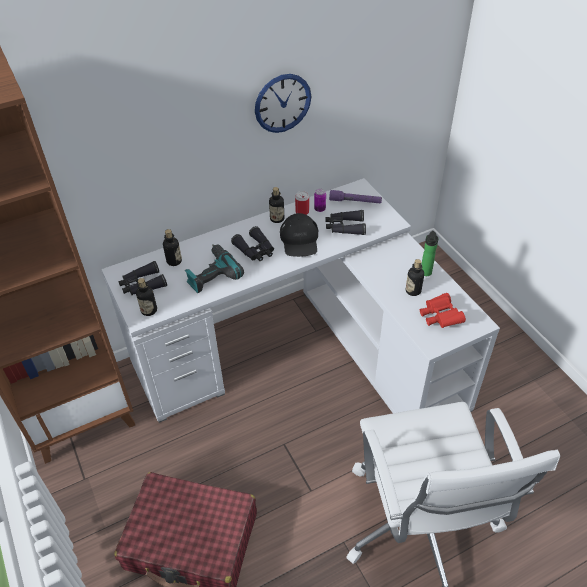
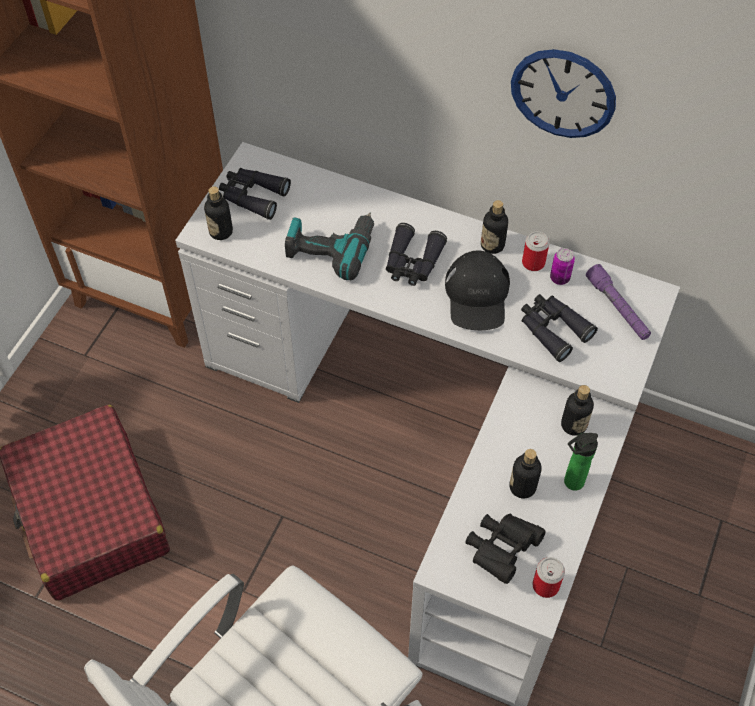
camera: 50 degrees right, 10 degrees up
(174, 261) = (317, 197): bottle -> bottle (573, 425)
(299, 240) = (477, 296): black cap -> black cap turned 45 degrees counterclockwise
(439, 317) = (501, 549): red binoculars -> black binoculars
(471, 313) = (545, 585): none -> can

